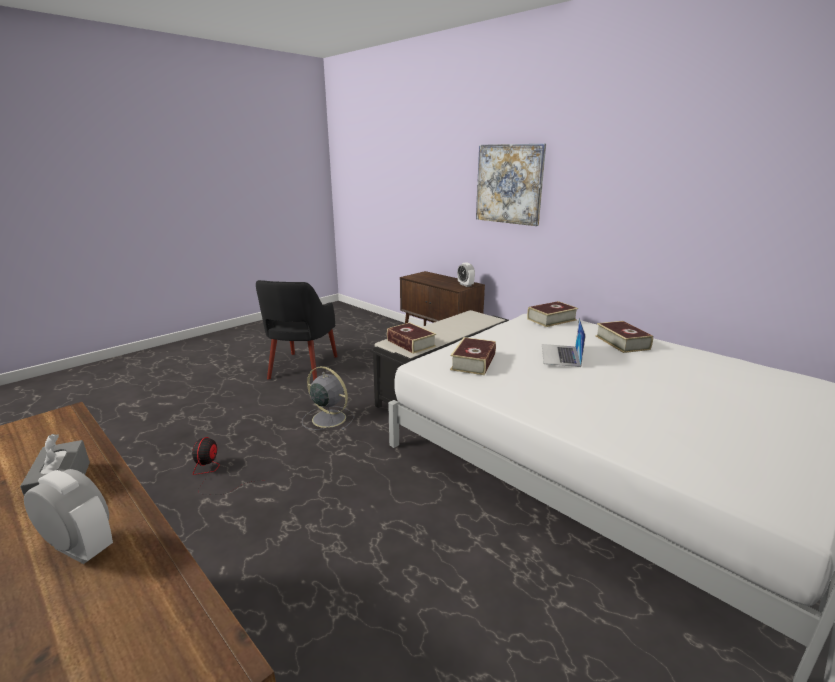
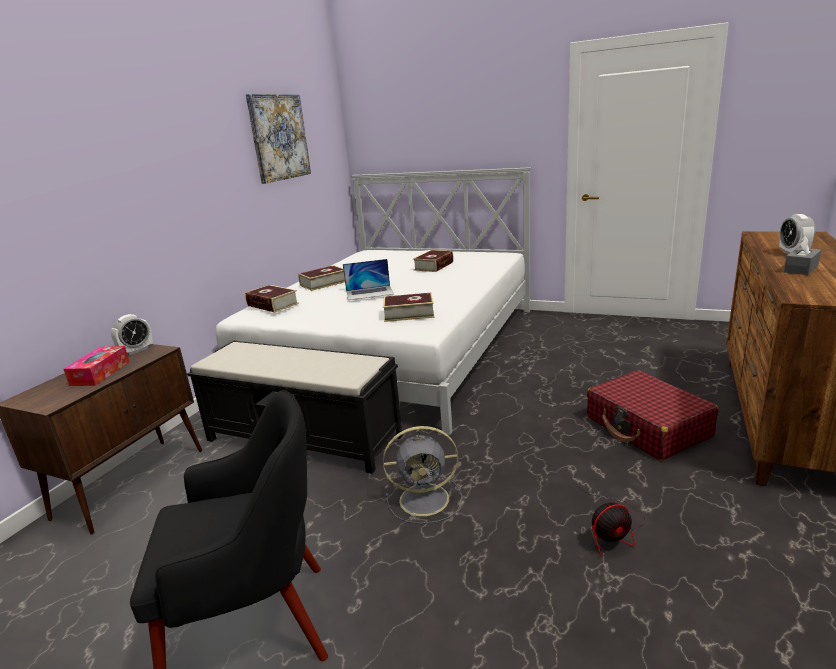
camera: 110 degrees left, 0 degrees up
(274, 574) = (647, 427): none -> red suitcase
(327, 418) = (426, 499): grey fan -> grey fan turned 105 degrees counterclockwise
(411, 343) = (347, 366): book -> book (434, 266)
(438, 281) = (100, 373): none -> tissue box
(509, 184) = (106, 180): picture -> picture (279, 137)

